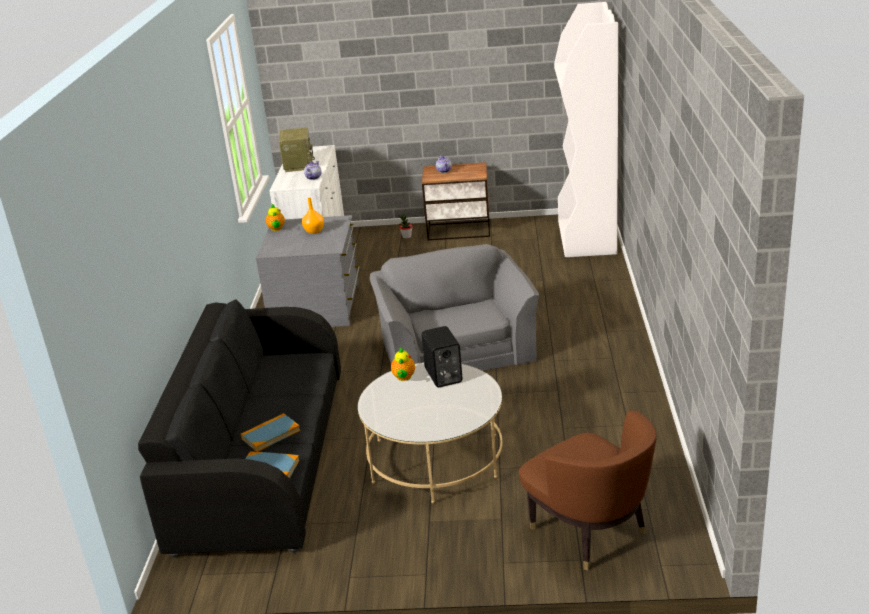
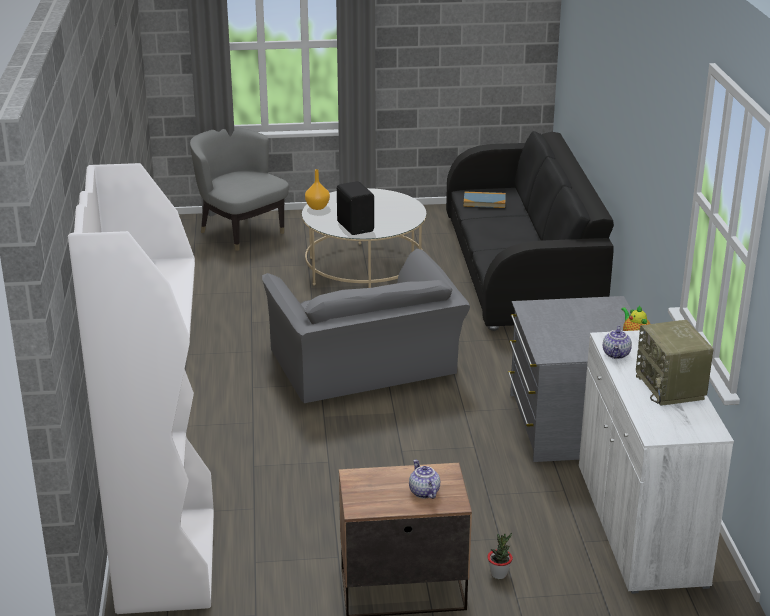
camera: 170 degrees right, 0 degrees up
(270, 434) = (498, 219): book -> none
(314, 231) = (574, 334): orange vase -> orange vase (317, 207)
(403, 378) = (392, 225): teapot -> none
(590, 532) = (240, 231): brown armchair -> grey armchair

